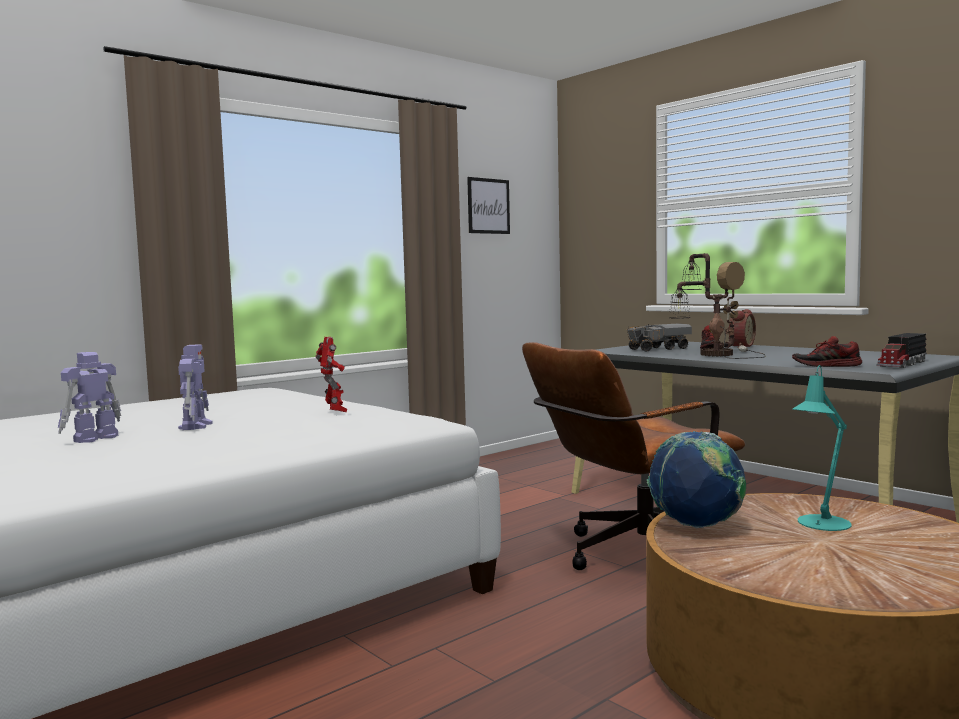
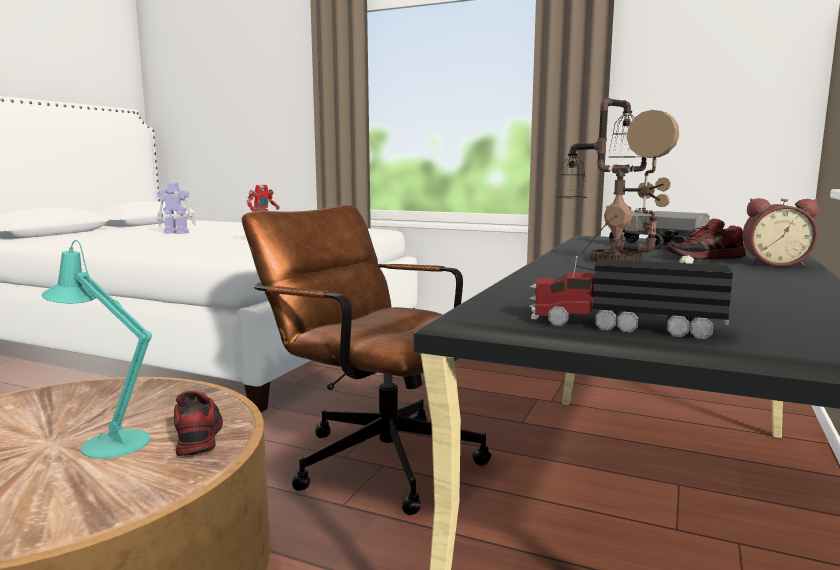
camera: 65 degrees right, 5 degrees up
(196, 426) = (212, 236): toy robot -> none
(488, 206) = (681, 55): picture -> none
(697, 526) = (118, 390): globe -> none
(826, 366) = (529, 294): shoe -> shoe (197, 435)

